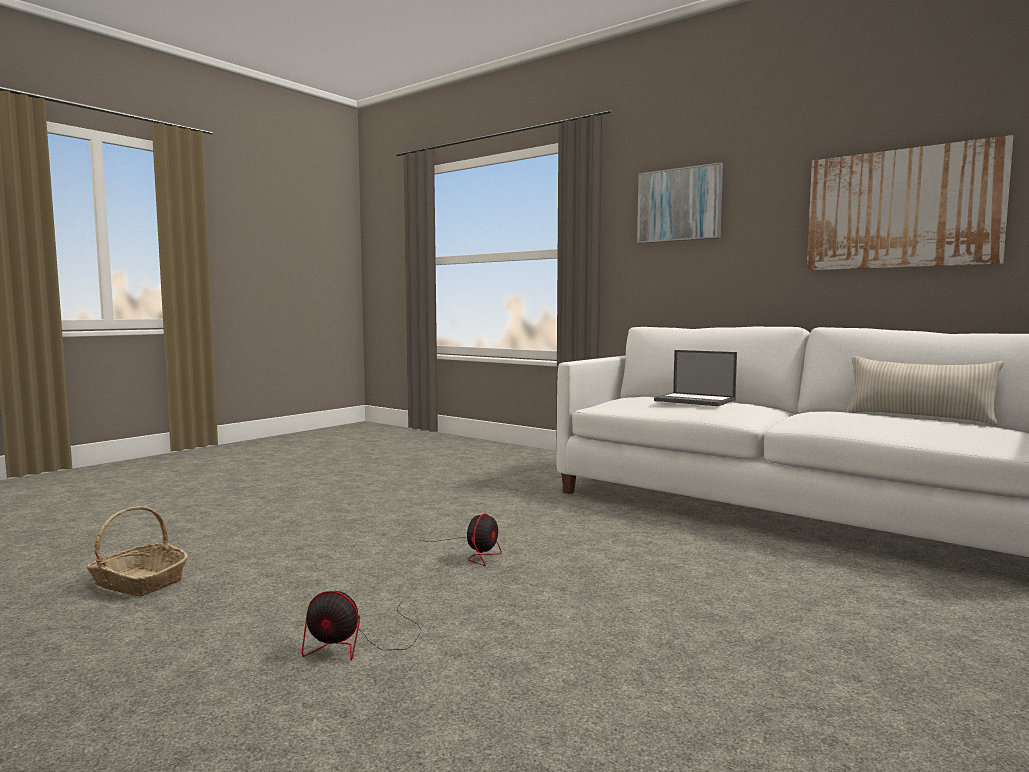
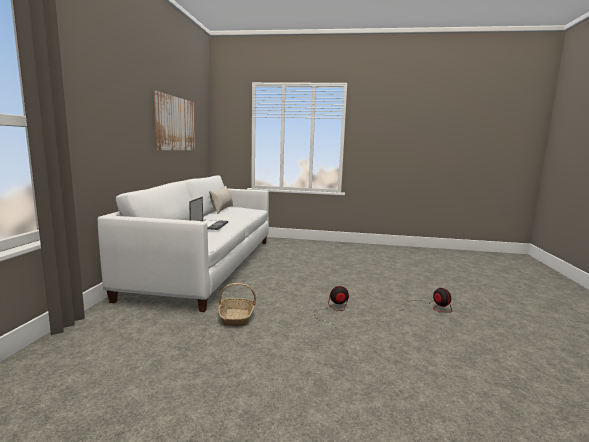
camera: 120 degrees left, 5 degrees up
(138, 582) = (508, 389): basket -> basket (236, 317)
(679, 205) = (103, 96): picture -> none

